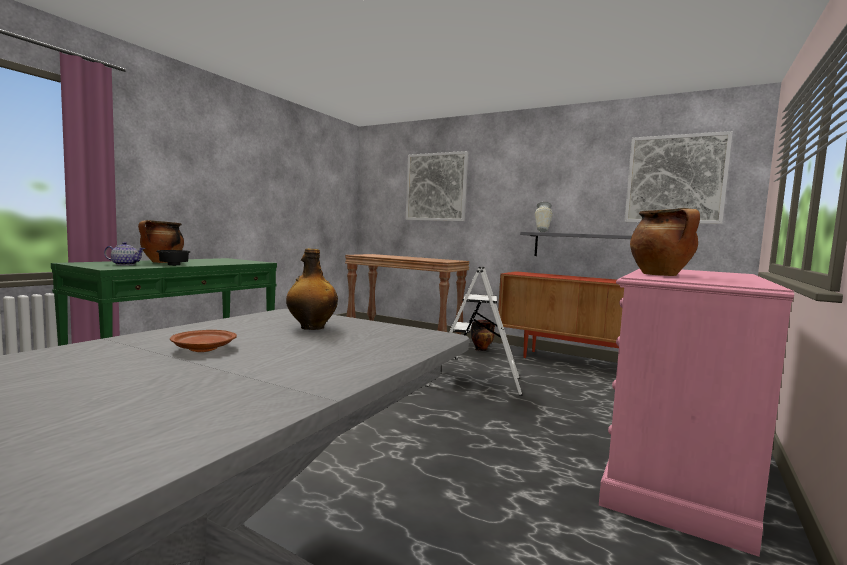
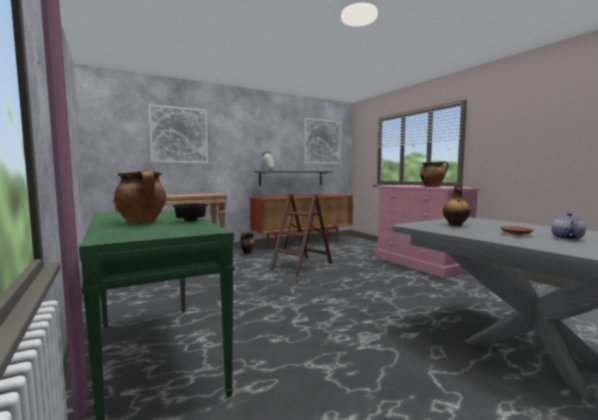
camera: 60 degrees left, 0 degrees up
(125, 264) = (162, 228): teapot -> teapot (566, 238)
(475, 382) = (302, 265): white step ladder -> brown step ladder

